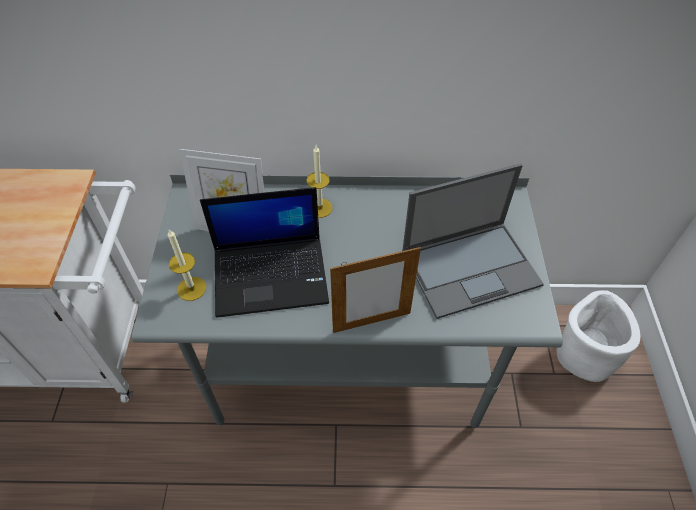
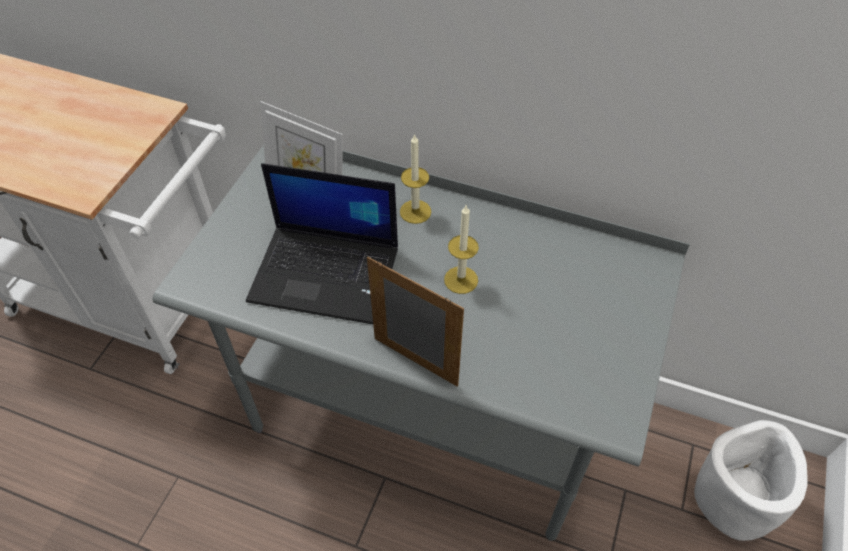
camera: 20 degrees right, 0 degrees up
(191, 288) = (235, 263): candle -> candle (461, 280)
(371, 322) = (415, 361): picture frame -> picture frame turned 150 degrees counterclockwise
(471, 267) = (566, 334): laptop -> none

